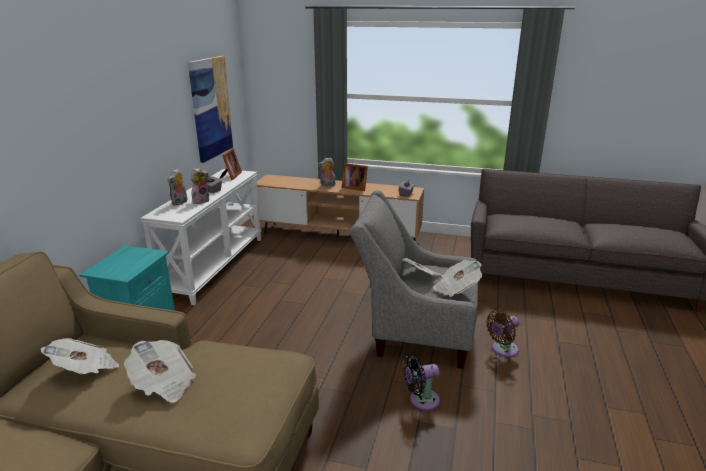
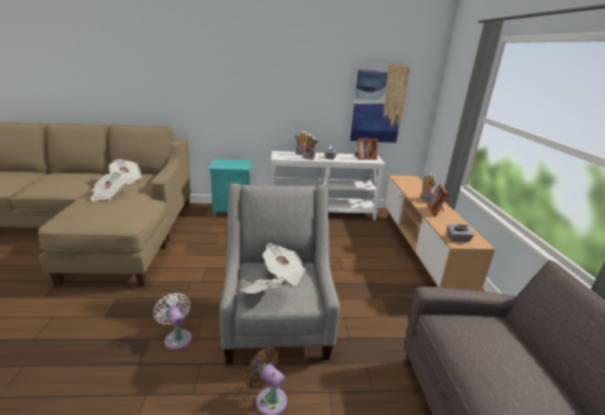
camera: 70 degrees right, 0 degrees up
(421, 400) = (177, 337): black fan -> white fan

